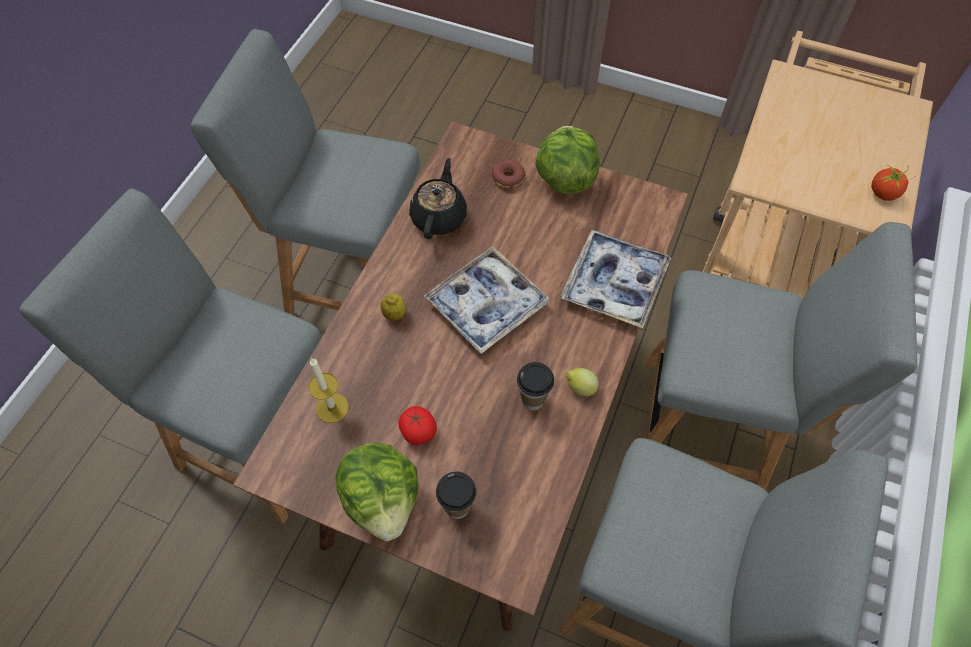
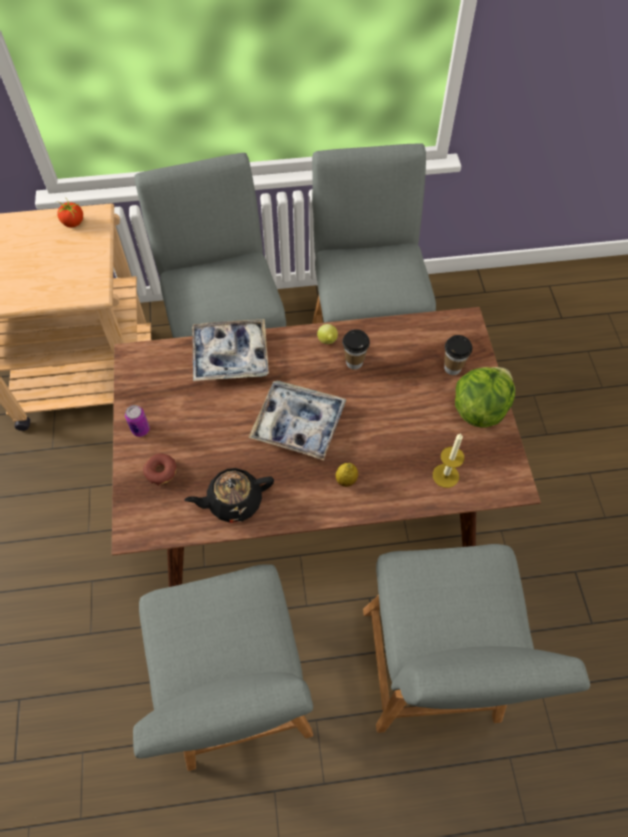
camera: 120 degrees left, 0 degrees up
(418, 431) = (422, 414): tomato -> none
(564, 178) = (140, 429): lettuce -> can

